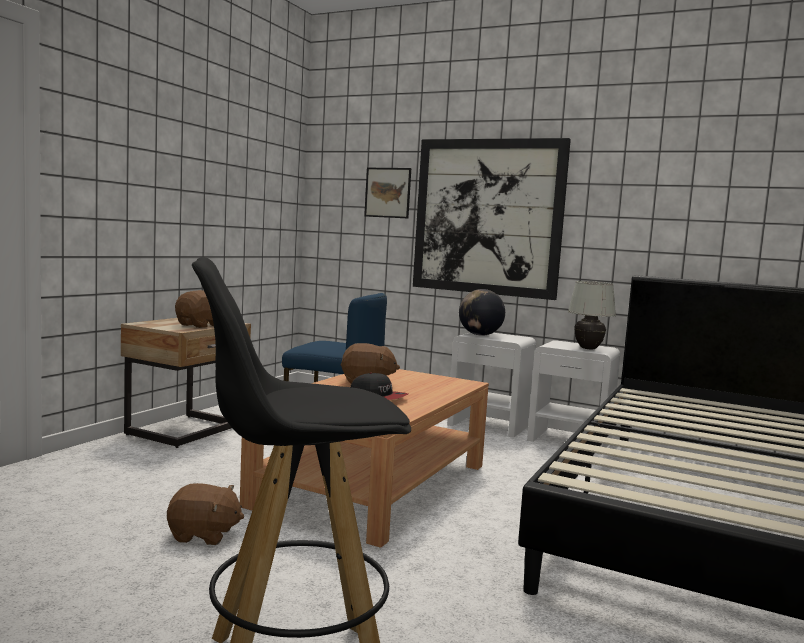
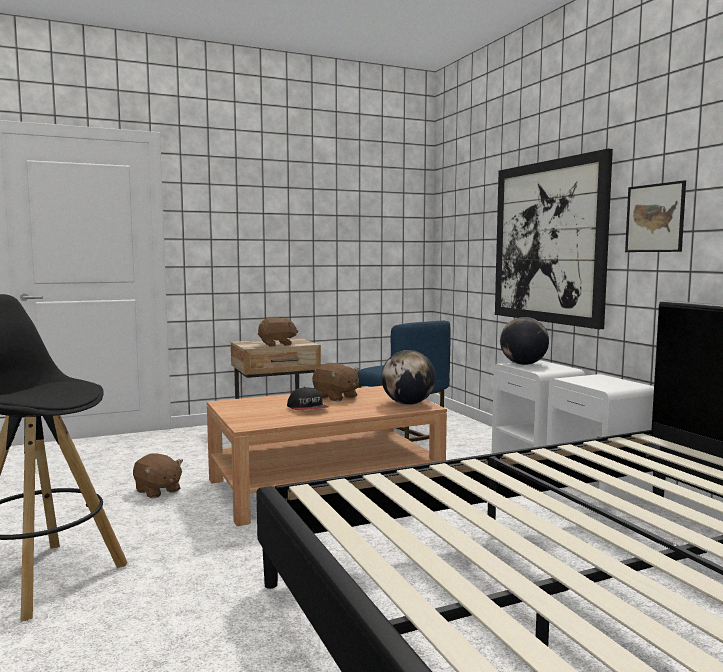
camera: 40 degrees right, 0 degrees up
(388, 192) = (480, 225): picture -> picture (655, 218)
(448, 382) = (408, 404): none -> globe
(588, 349) = (604, 384): white table lamp -> none

